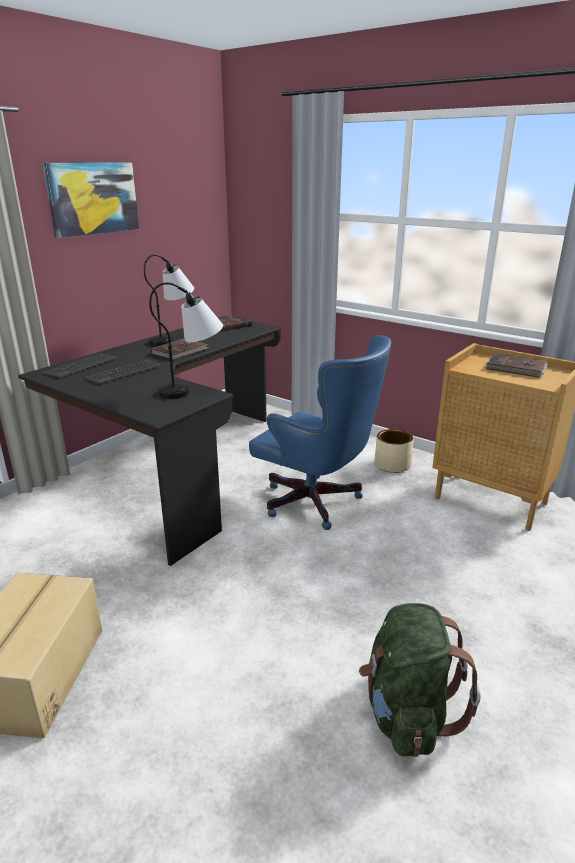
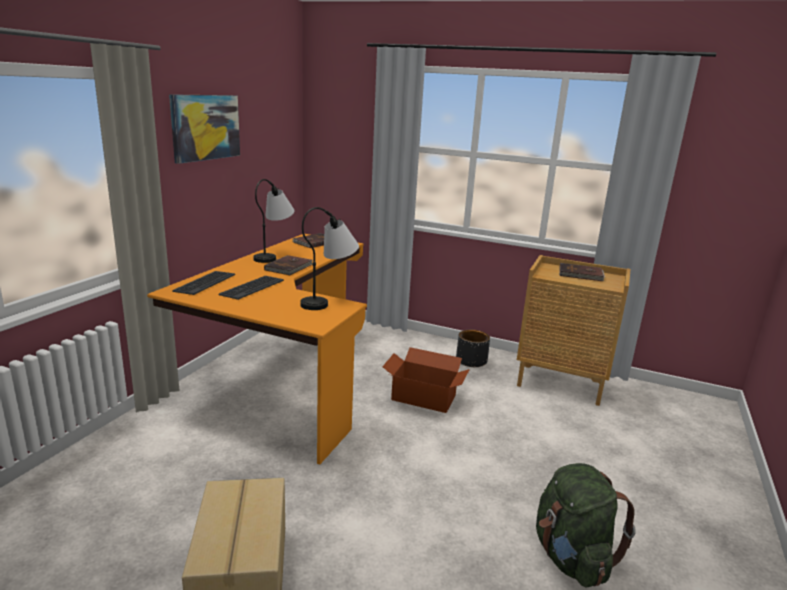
camera: 15 degrees left, 5 degrees down
(176, 469) = (281, 378): black desk -> orange desk
(317, 503) = (424, 398): blue office chair -> cardboard box
(392, 465) = (471, 361): beige planter -> black planter

